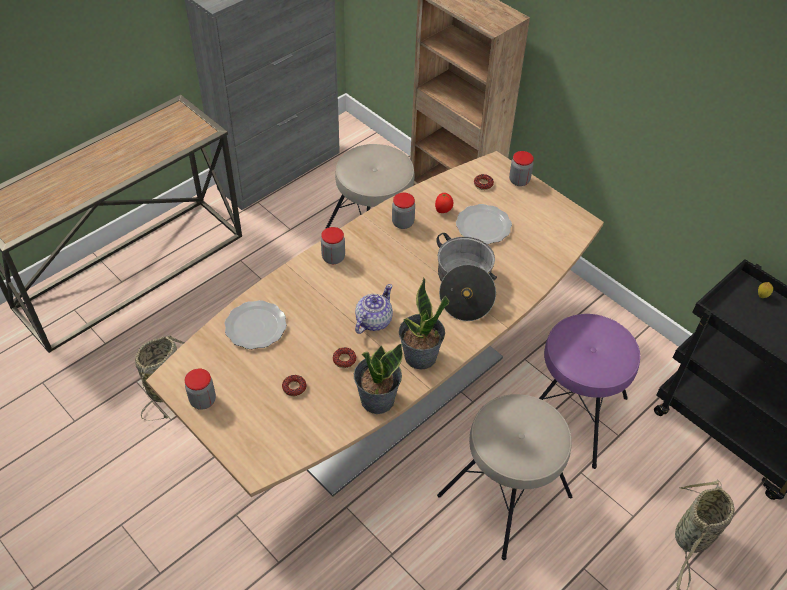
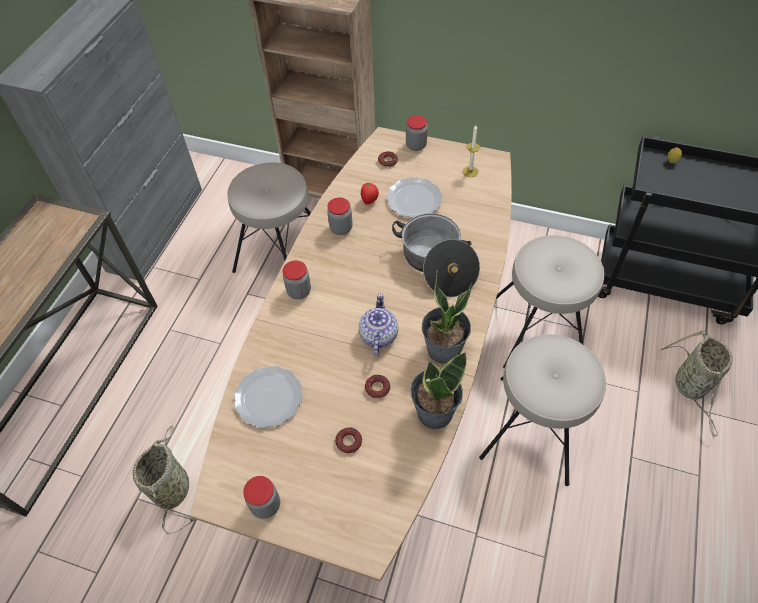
camera: 25 degrees left, 5 degrees up
(552, 223) = (470, 171): none -> candle
(572, 414) = (539, 330): purple stool -> beige stool

